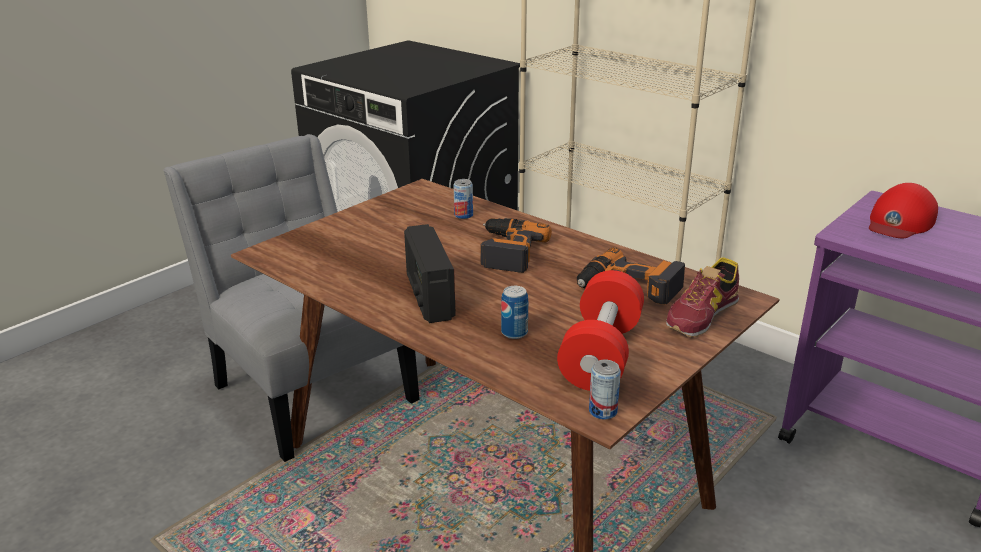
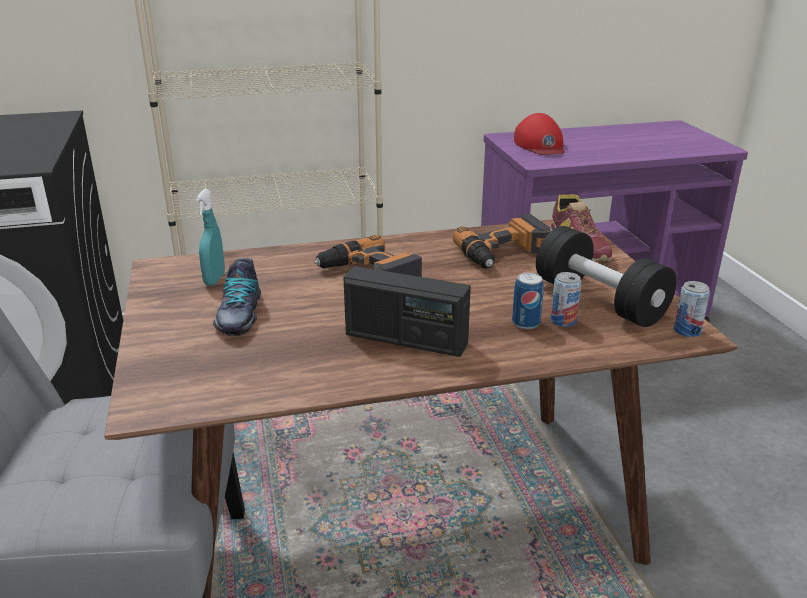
camera: 55 degrees left, 0 degrees up
(393, 234) = (238, 314): none -> shoe
(428, 209) = (214, 279): none -> turquoise spray bottle
(463, 215) = (260, 268): can -> can (563, 321)
(601, 354) = (599, 301): red dumbbell -> black dumbbell

